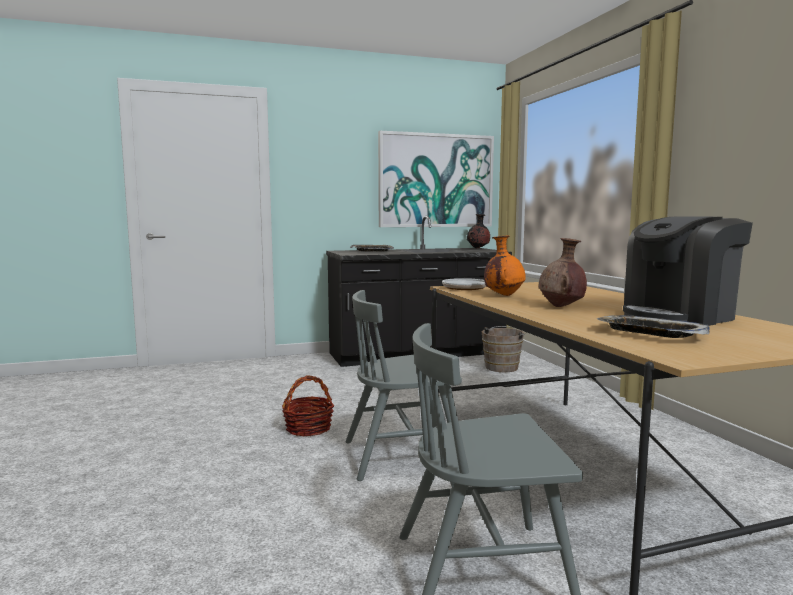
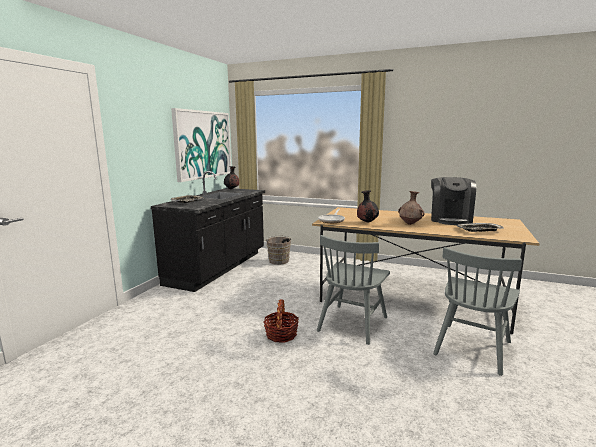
camera: 50 degrees left, 5 degrees up
(503, 295) = (367, 222): orange vase -> black vase

